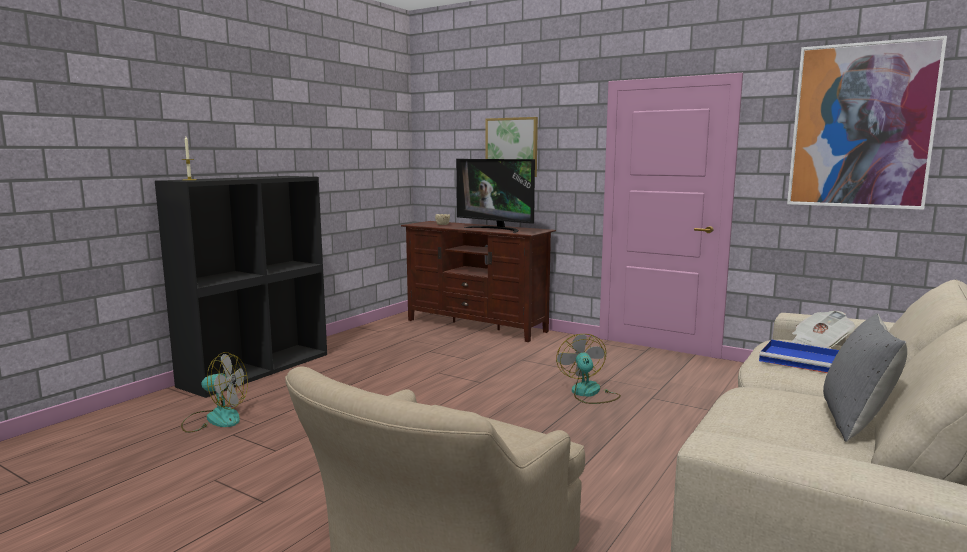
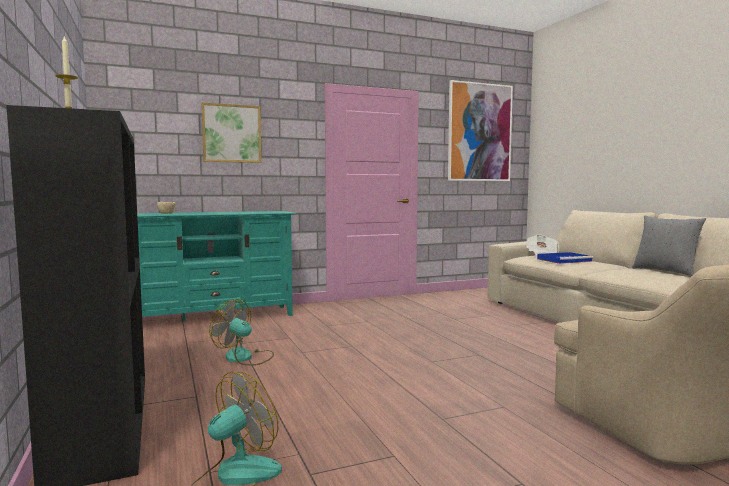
camera: 55 degrees left, 5 degrees down
(476, 325) = (214, 317): brown tv stand -> turquoise tv stand
(496, 229) = (242, 212): television -> none
(589, 393) = (425, 328): fan -> fan (245, 358)

